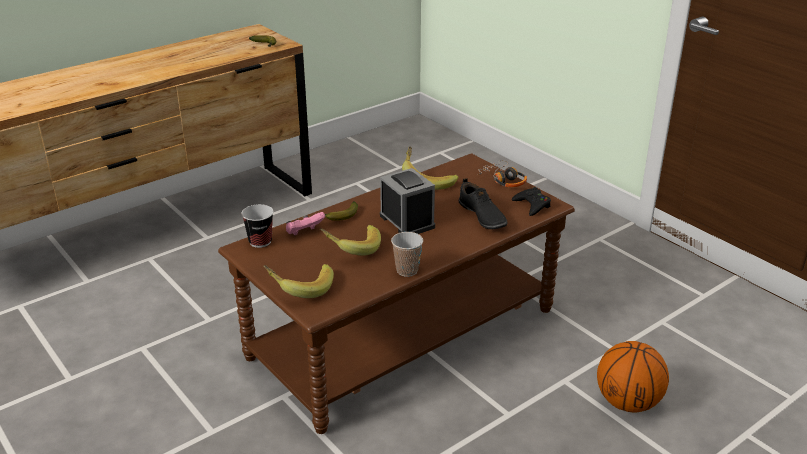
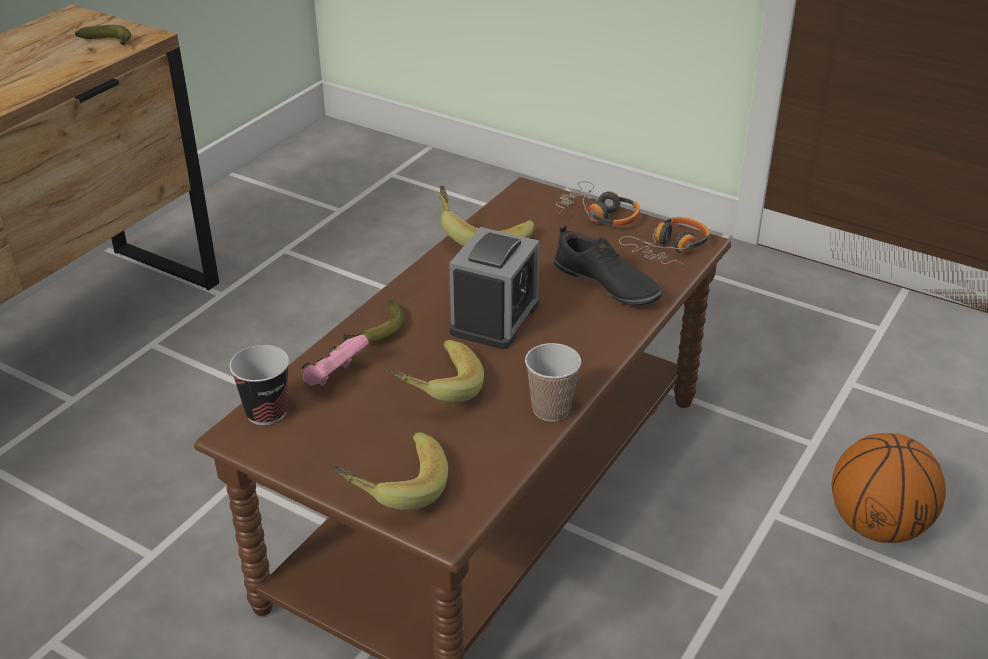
camera: 20 degrees left, 5 degrees up
(407, 221) = (494, 318): alarm clock -> alarm clock turned 75 degrees clockwise
(532, 205) = (669, 249): black game controller -> headphones

